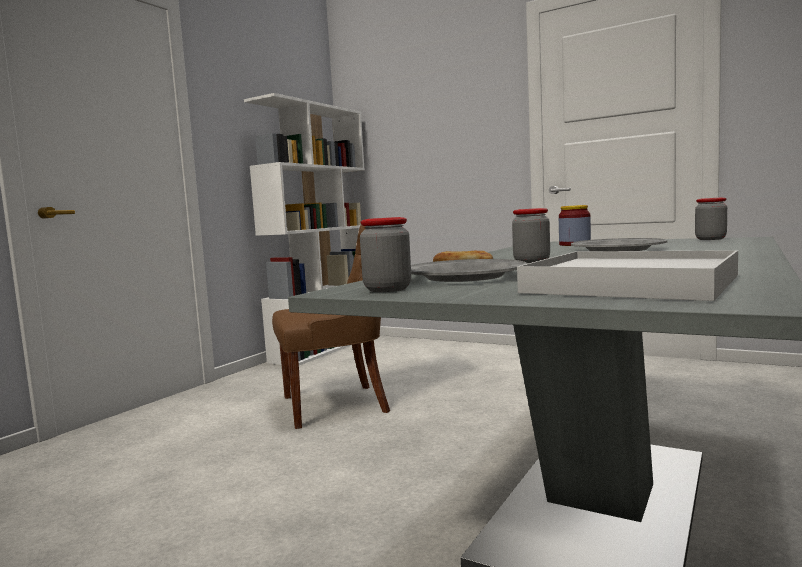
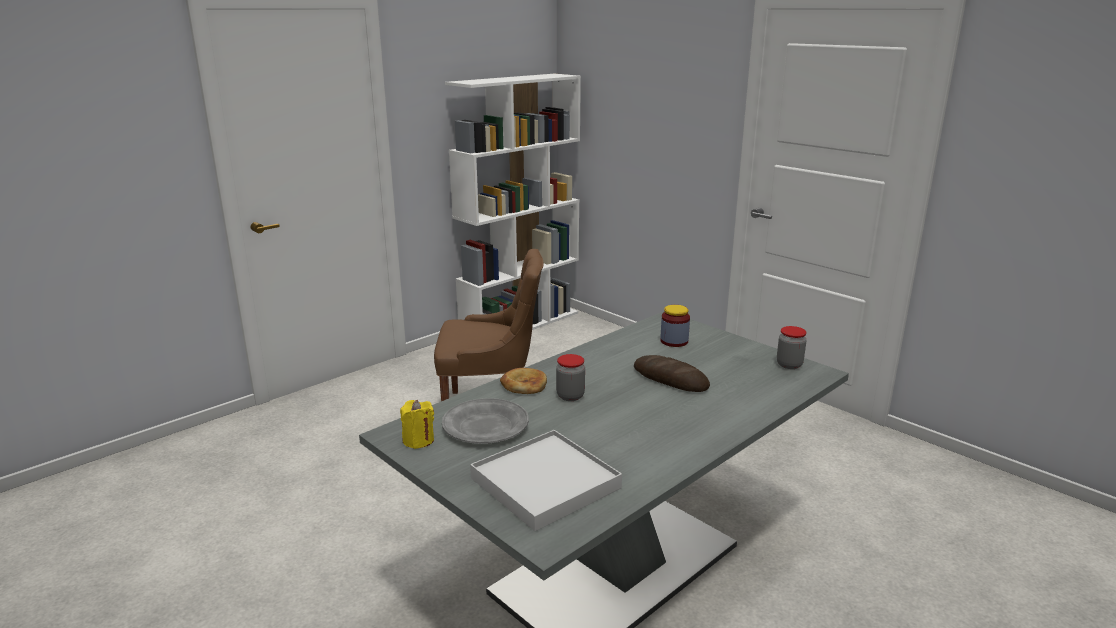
camera: 15 degrees right, 15 degrees up
(387, 289) = (418, 440): jar -> yellow candle
(617, 250) = (670, 379): grey plate -> bread

